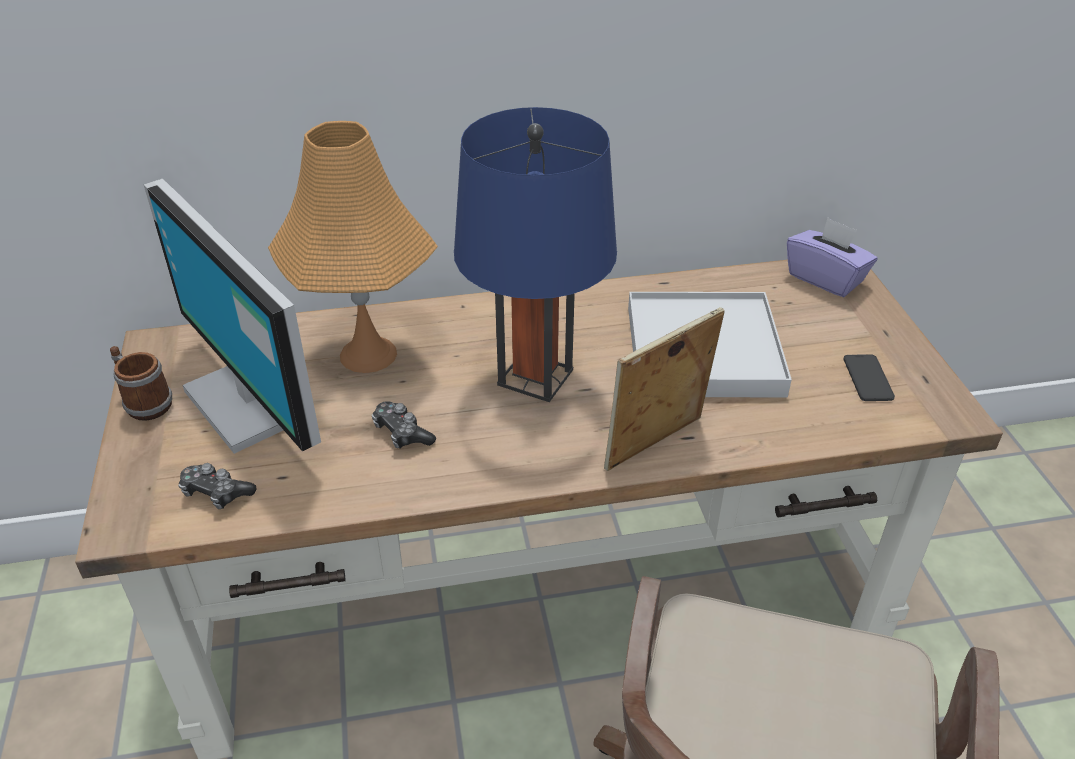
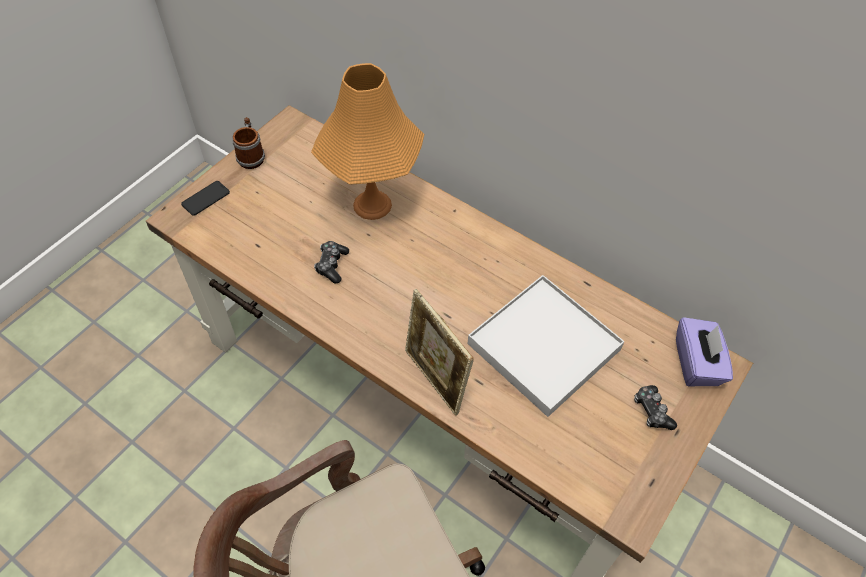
camera: 45 degrees right, 15 degrees up
(216, 493) = (225, 231): game controller -> game controller (652, 411)
(254, 401) = (293, 191): monitor -> none
(535, 377) = (432, 286): blue table lamp -> none
(656, 447) = (435, 380): picture frame -> picture frame turned 135 degrees counterclockwise
(868, 378) = (615, 449): phone -> phone (205, 198)

